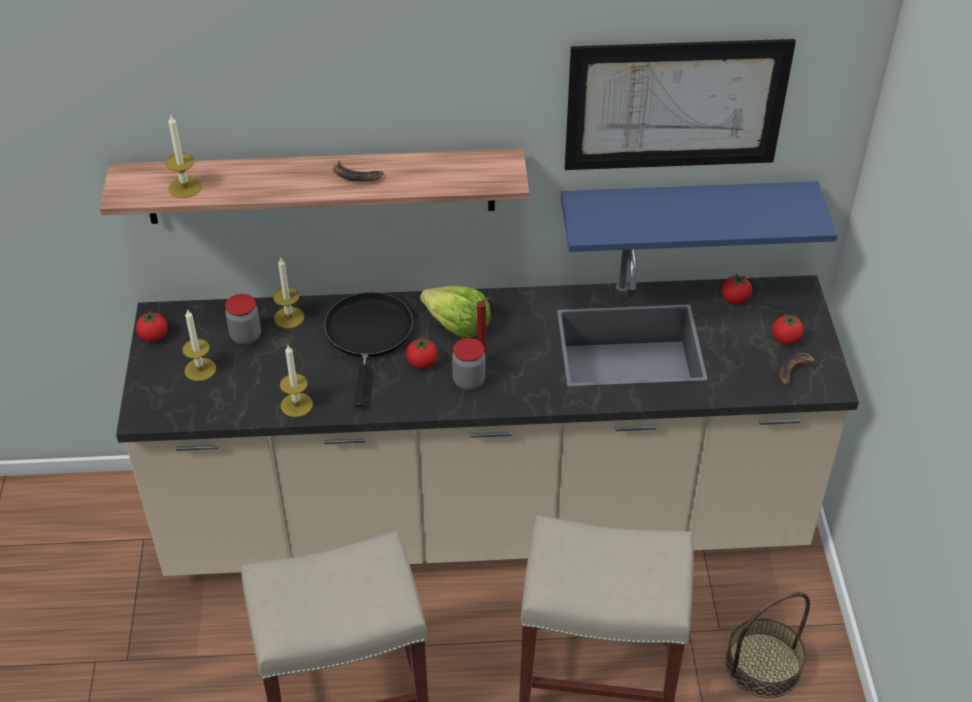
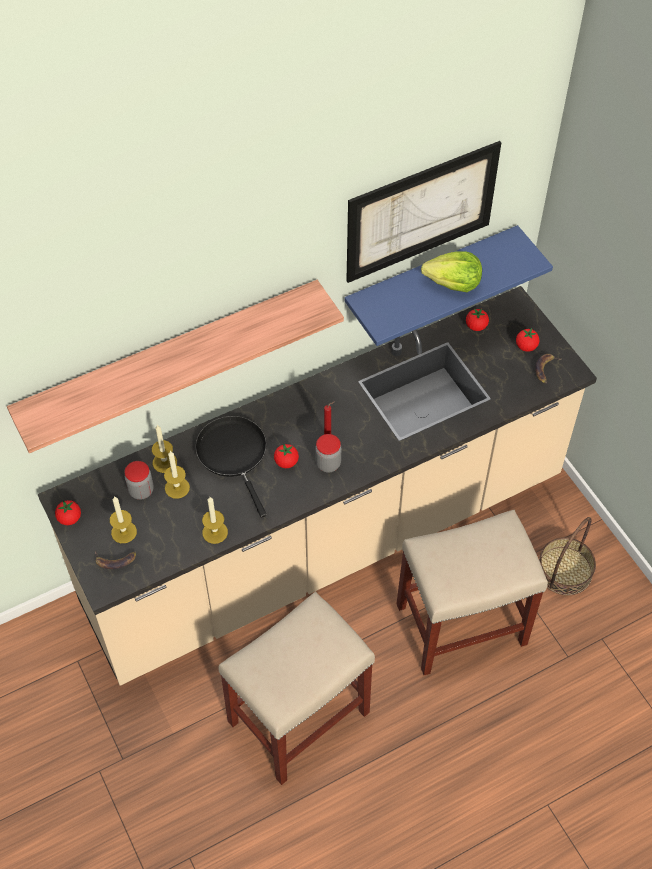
camera: 25 degrees left, 10 degrees up
(185, 187) = (83, 405): candle -> candle (177, 487)
(357, 175) = (209, 347): banana -> banana (115, 560)
(457, 325) = (294, 421): lettuce -> lettuce (453, 283)

